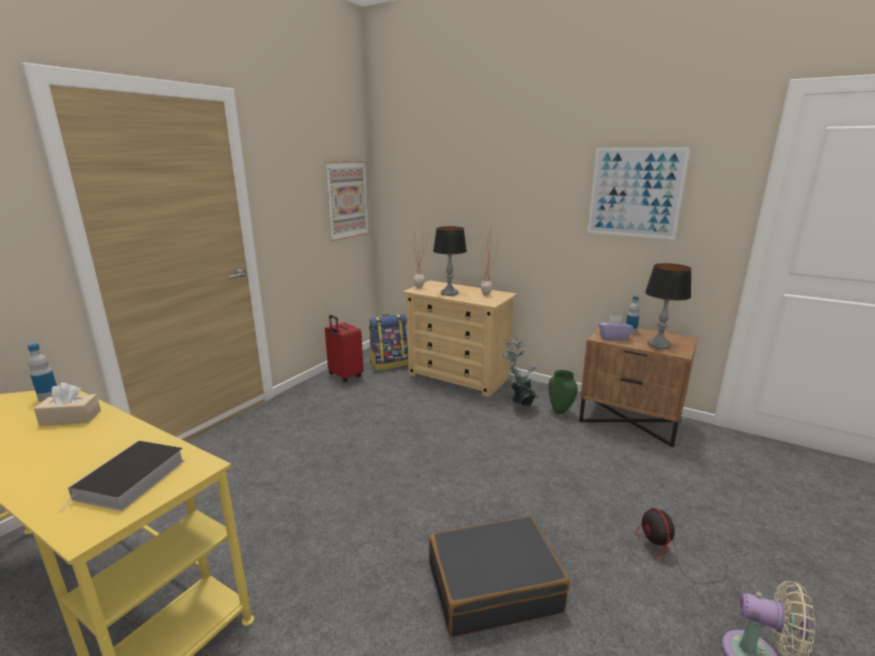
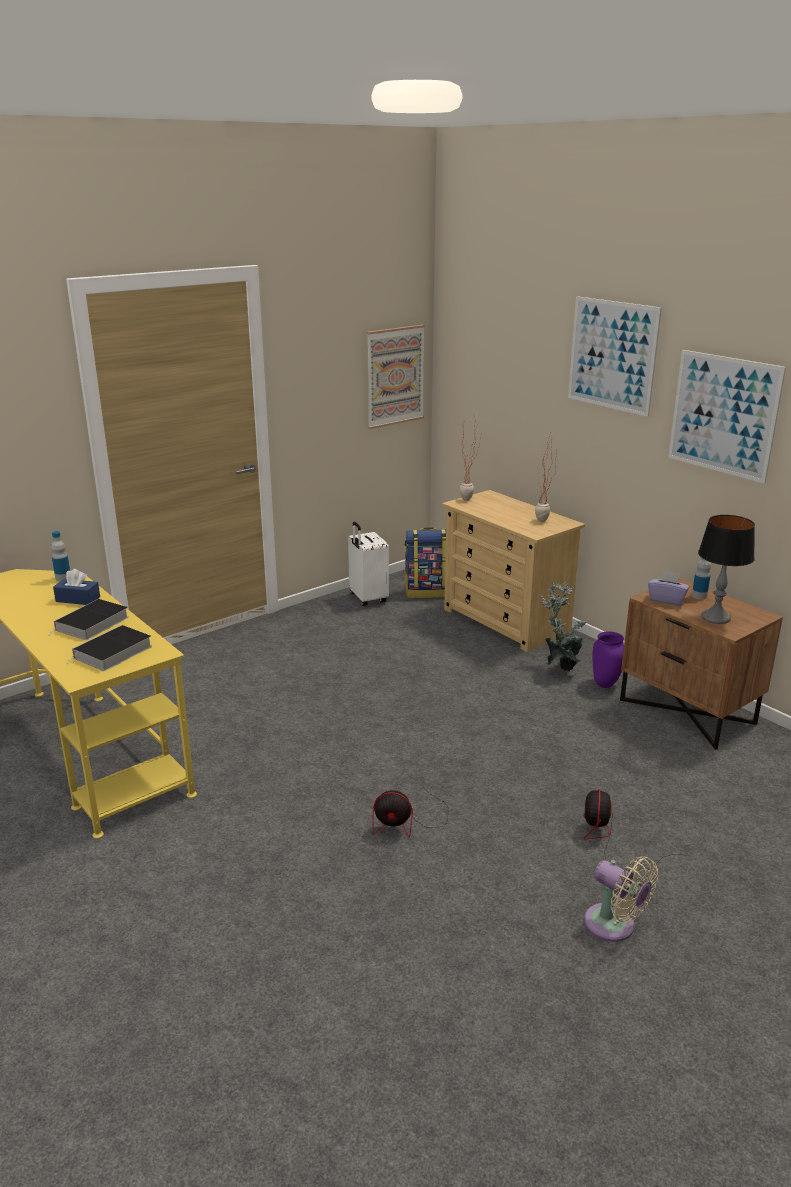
camera: 20 degrees right, 5 degrees up
(71, 418) = (78, 599): beige tissue box -> blue tissue box
(93, 446) = (91, 624): none -> book
(344, 376) = (367, 599): red suitcase -> white suitcase
(449, 293) = (497, 513): table lamp -> none
(493, 586) = (408, 821): black suitcase -> fan
(533, 161) = (612, 355): none -> picture
(560, 411) = (606, 684): green vase -> purple vase

